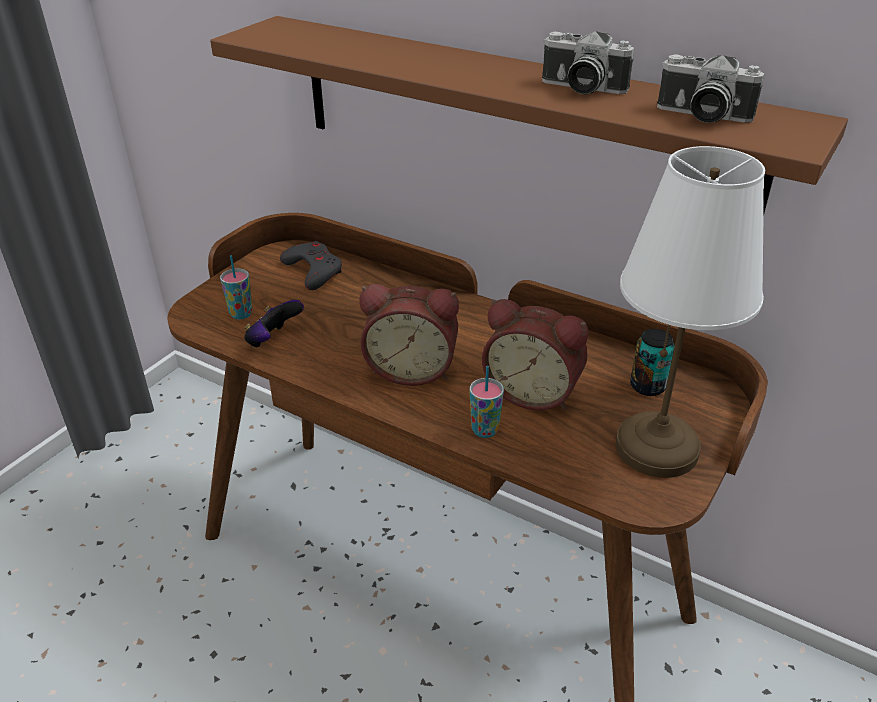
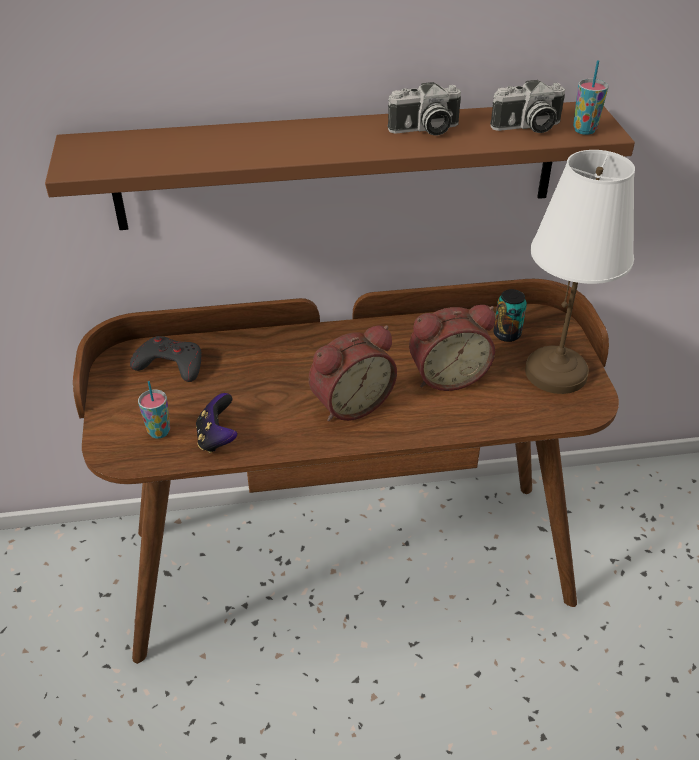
camera: 40 degrees left, 5 degrees up
(485, 430) = (450, 419): cup -> cup (584, 130)

